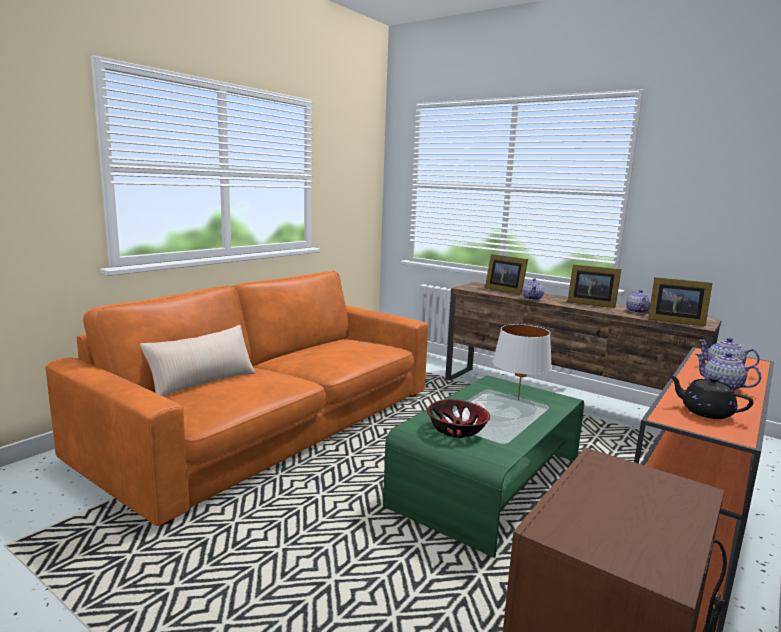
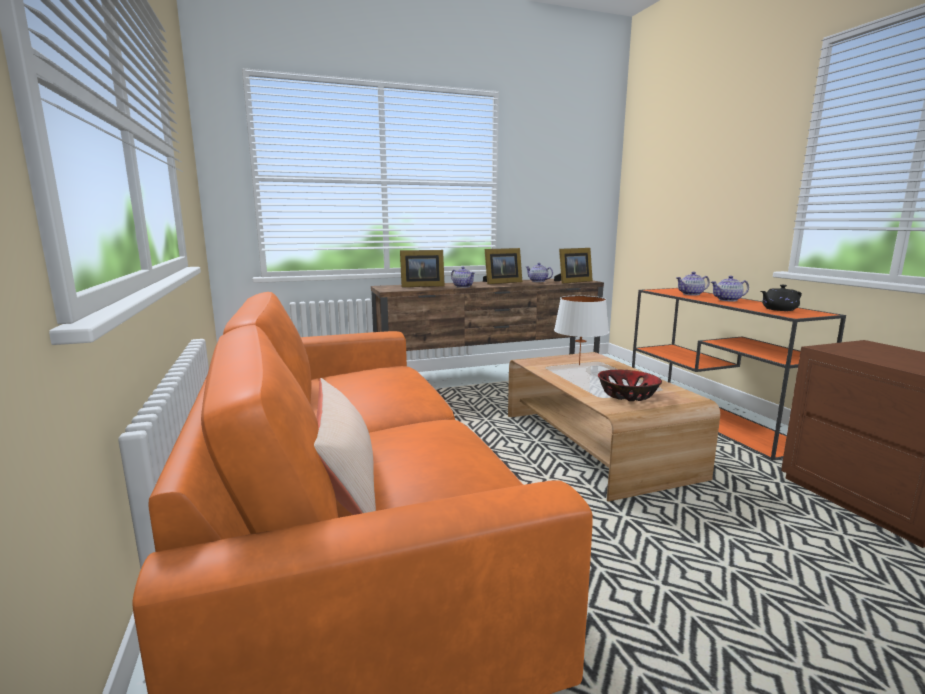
camera: 55 degrees left, 0 degrees up
(488, 482) = (595, 444): green coffee table -> brown coffee table

